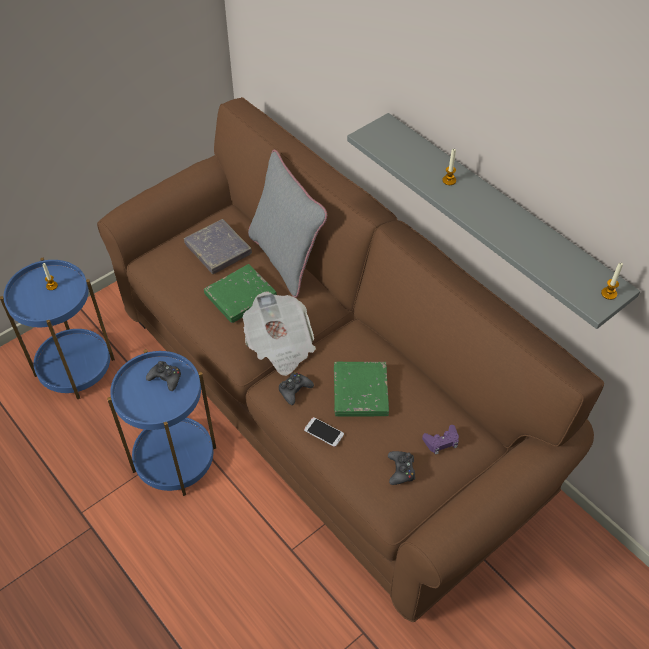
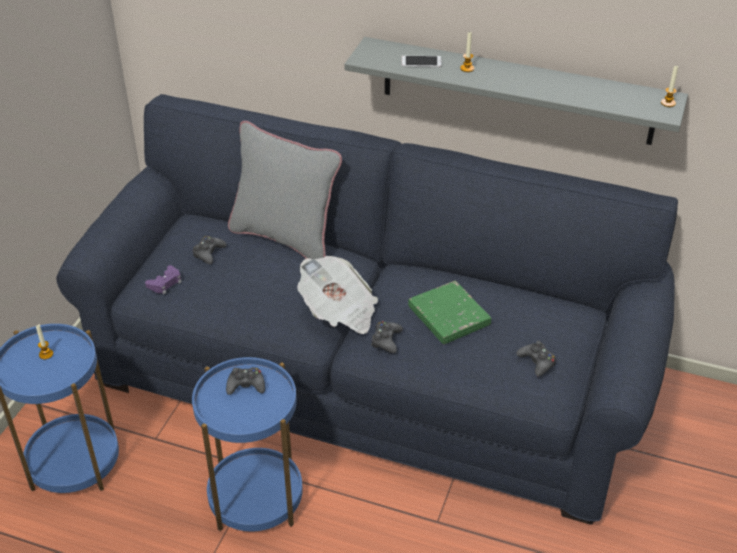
camera: 30 degrees left, 10 degrees down
(218, 249) = (208, 253): grey book -> black game controller
(240, 296) = (266, 284): green book -> none
(324, 432) = (443, 362): phone -> phone (421, 62)
(325, 400) = (369, 378): brown sofa -> blue sofa
(441, 441) = (552, 325): purple game controller -> purple game controller (165, 283)

